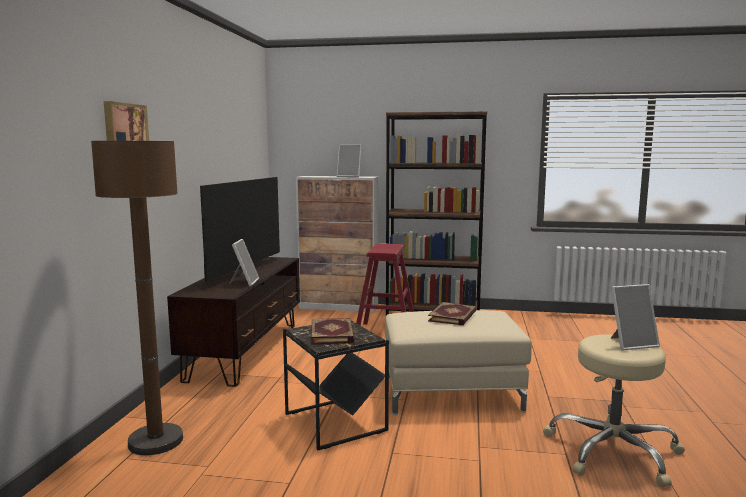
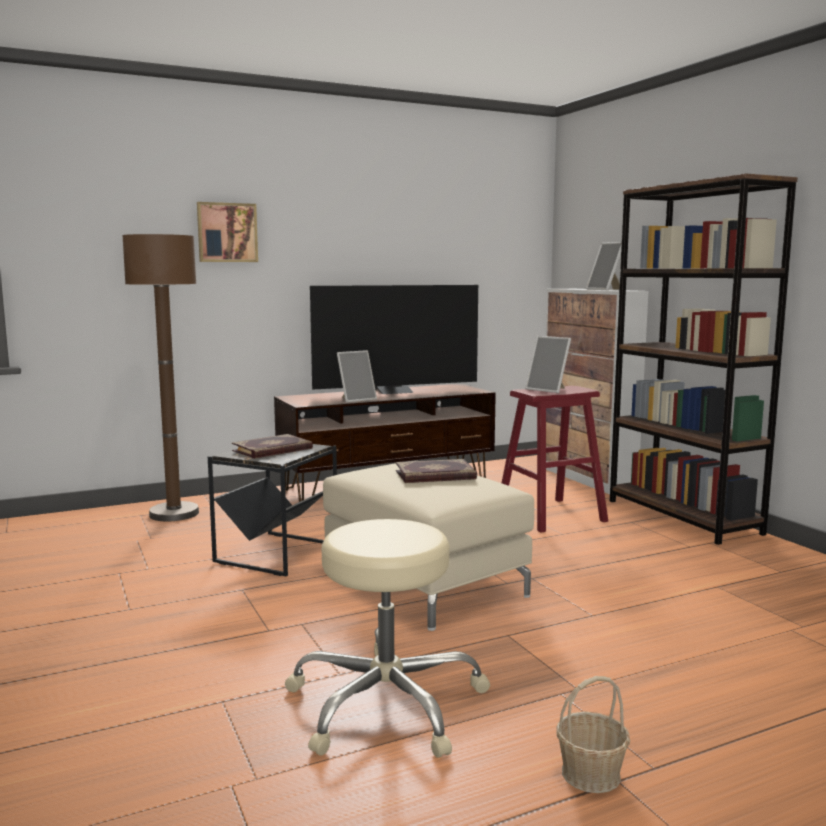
camera: 55 degrees right, 0 degrees up
(631, 344) = (401, 539): picture frame -> picture frame (549, 390)
(705, 425) = (591, 774): none -> basket

